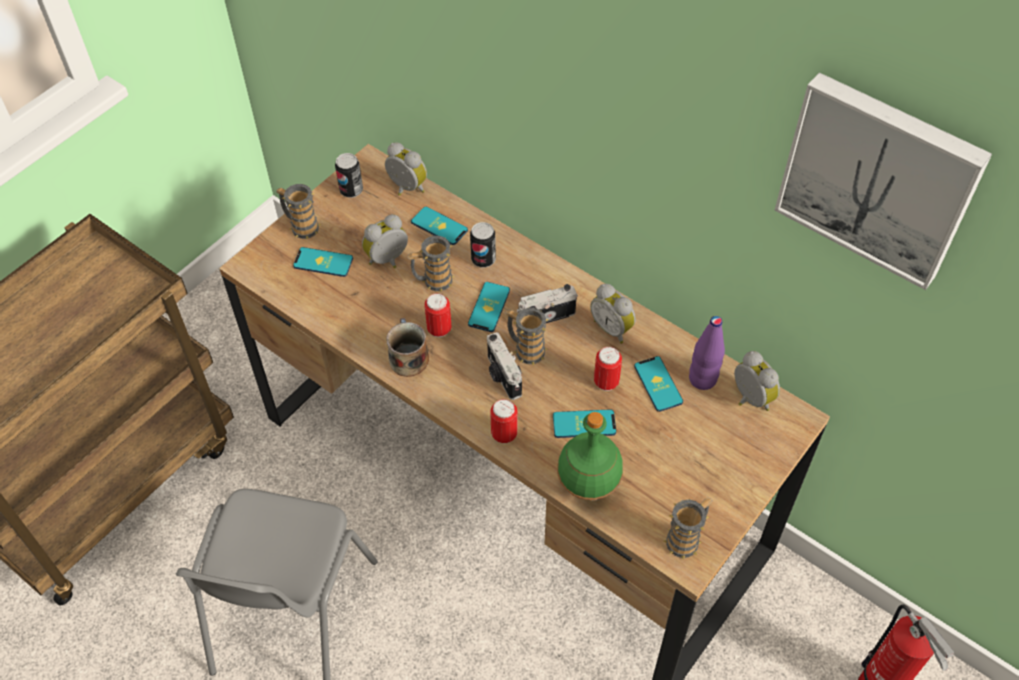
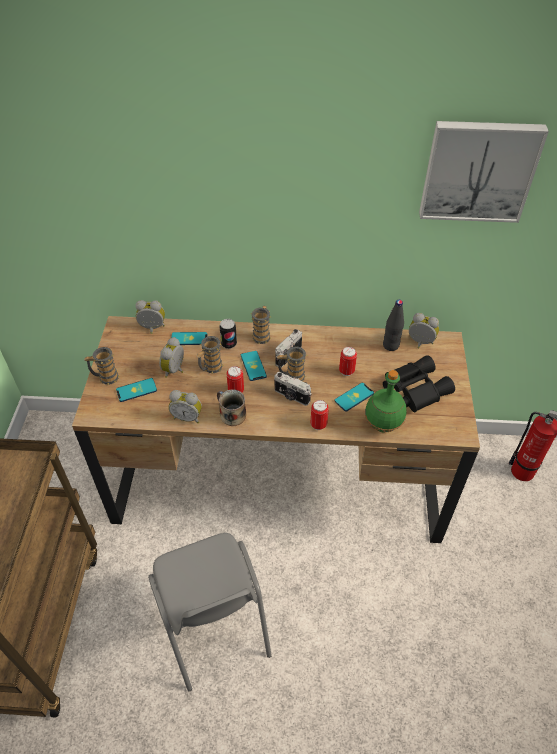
camera: 35 degrees left, 5 degrees down
(351, 190) = (120, 344): can -> none
(613, 328) = (326, 344): alarm clock -> alarm clock (187, 417)
(658, 384) = (372, 358): phone -> none
(678, 460) = (413, 389): none -> black binoculars
(686, 539) = (451, 423): mug -> mug (262, 335)
(702, 379) = (391, 345): purple bottle -> black bottle

